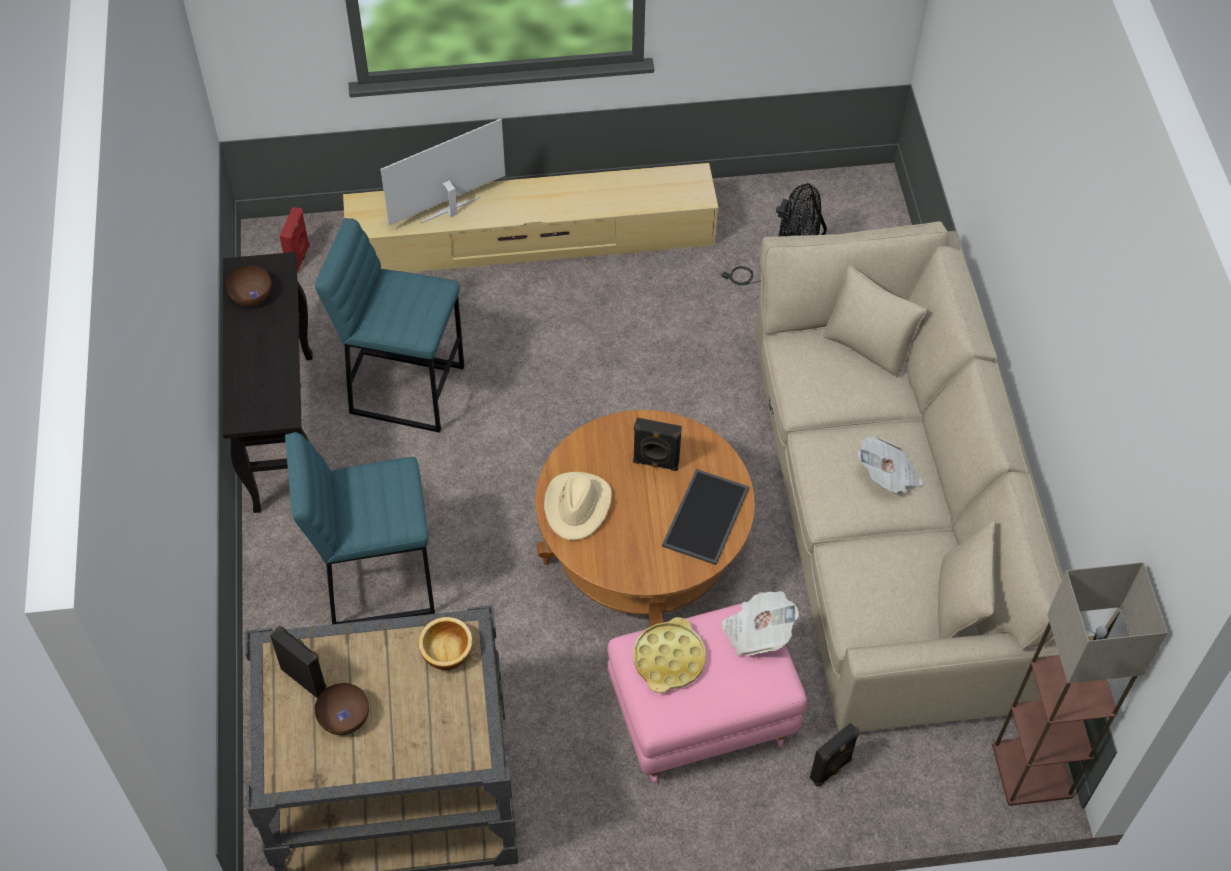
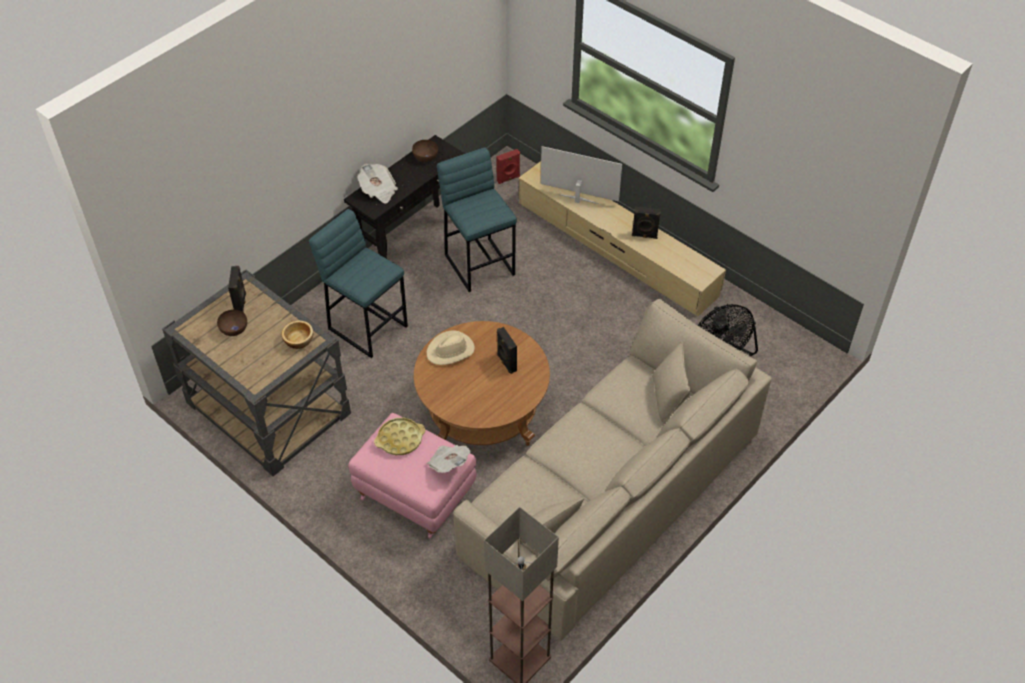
camera: 50 degrees right, 5 degrees down
(707, 518) = (495, 403): tray -> none
(831, 769) = (436, 568): black speaker -> black speaker (644, 236)
(888, 476) = (595, 456): newspaper -> newspaper (378, 191)

